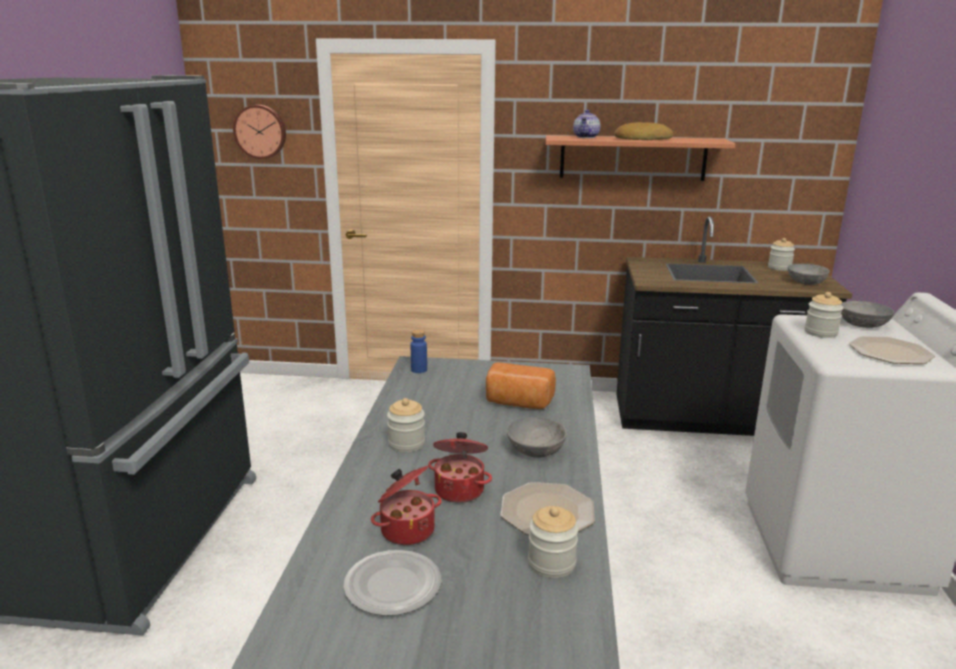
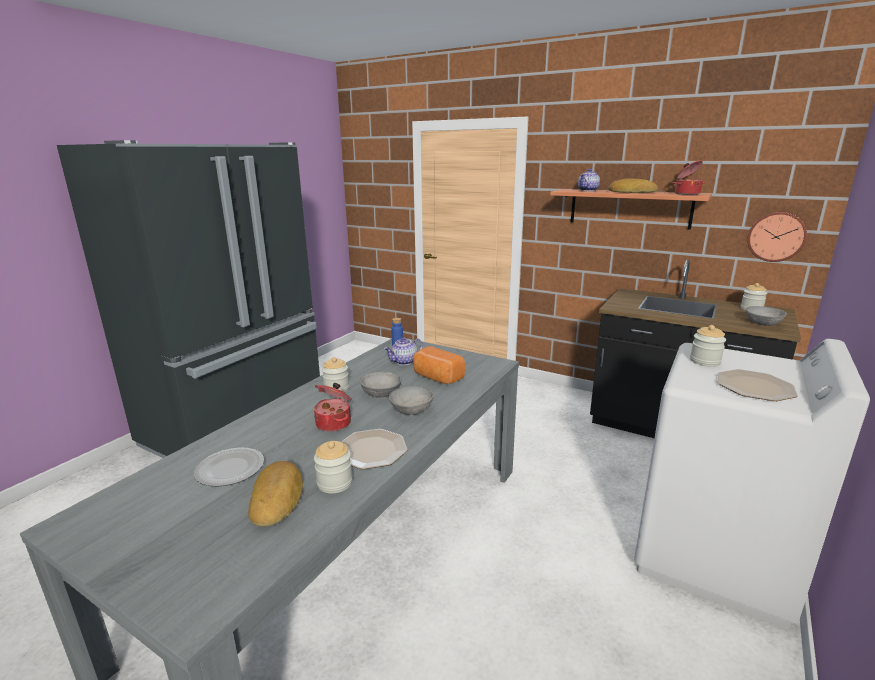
camera: 25 degrees right, 0 degrees up
(260, 131) = (379, 184): wall clock -> wall clock (776, 236)
(406, 529) = (276, 439): cooking pot -> cooking pot (686, 194)
(453, 390) = (404, 362): none -> teapot
(504, 602) = (278, 498): none -> bread
(863, 325) = (759, 361): grey bowl -> grey bowl (381, 393)

